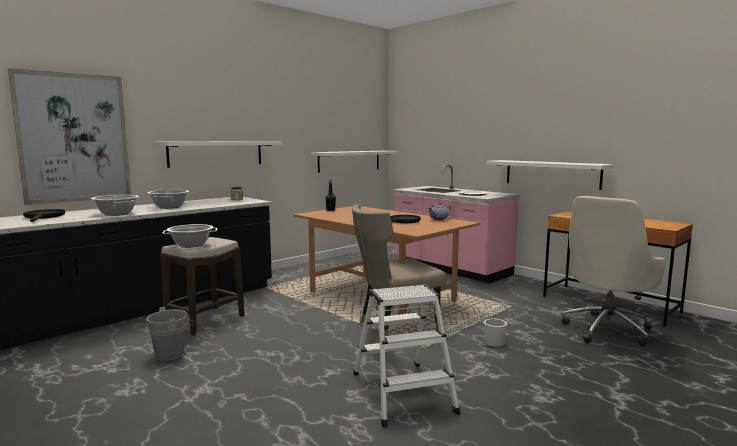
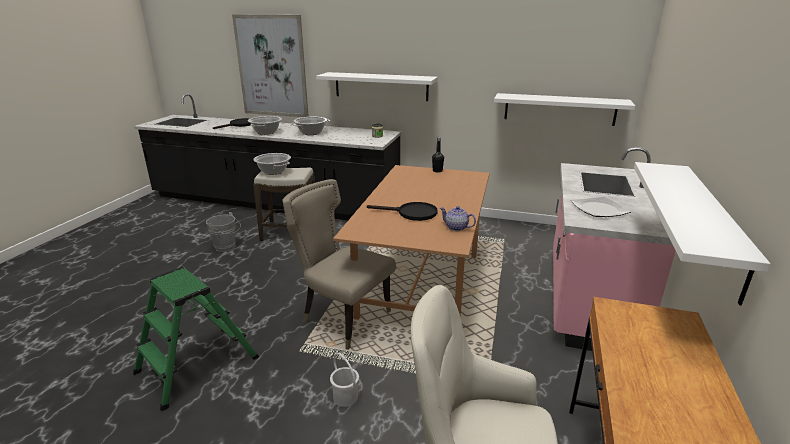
camera: 60 degrees right, 15 degrees up
(402, 391) = (197, 365): white step ladder -> green step ladder

